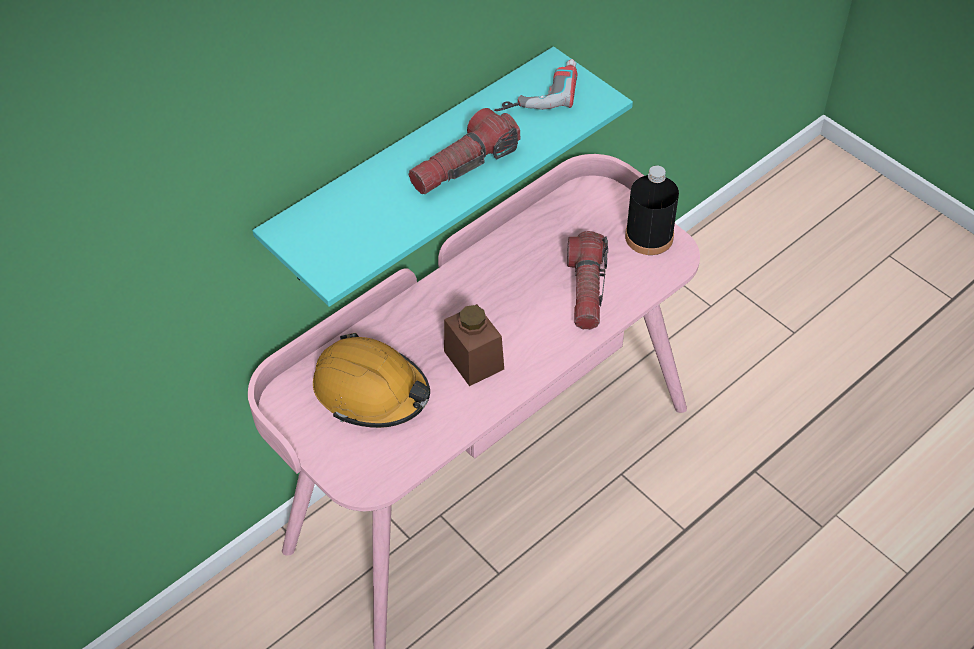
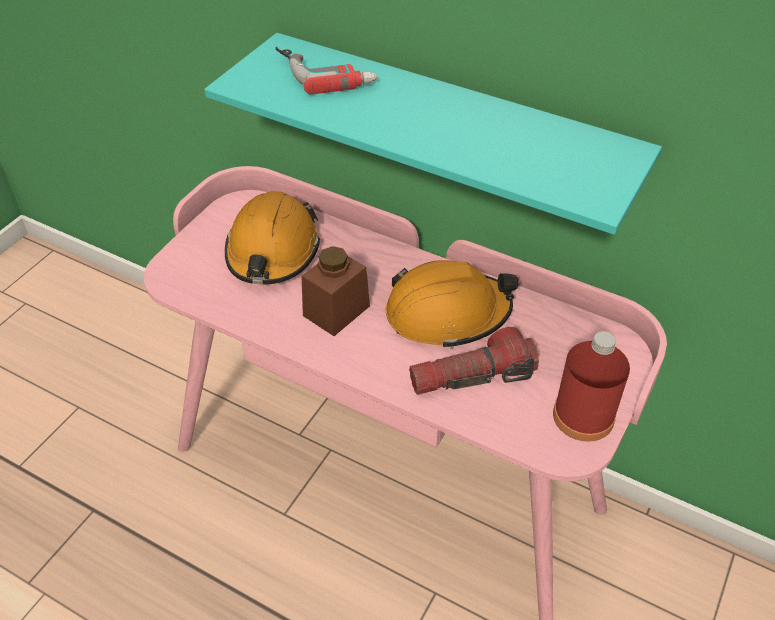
camera: 70 degrees right, 5 degrees down
(464, 165) = (424, 125): flashlight -> none
(511, 284) = (447, 314): none -> orange hard hat
(537, 91) = (575, 149): power drill -> power drill (326, 71)
(649, 237) = (583, 416): black bottle -> red bottle

